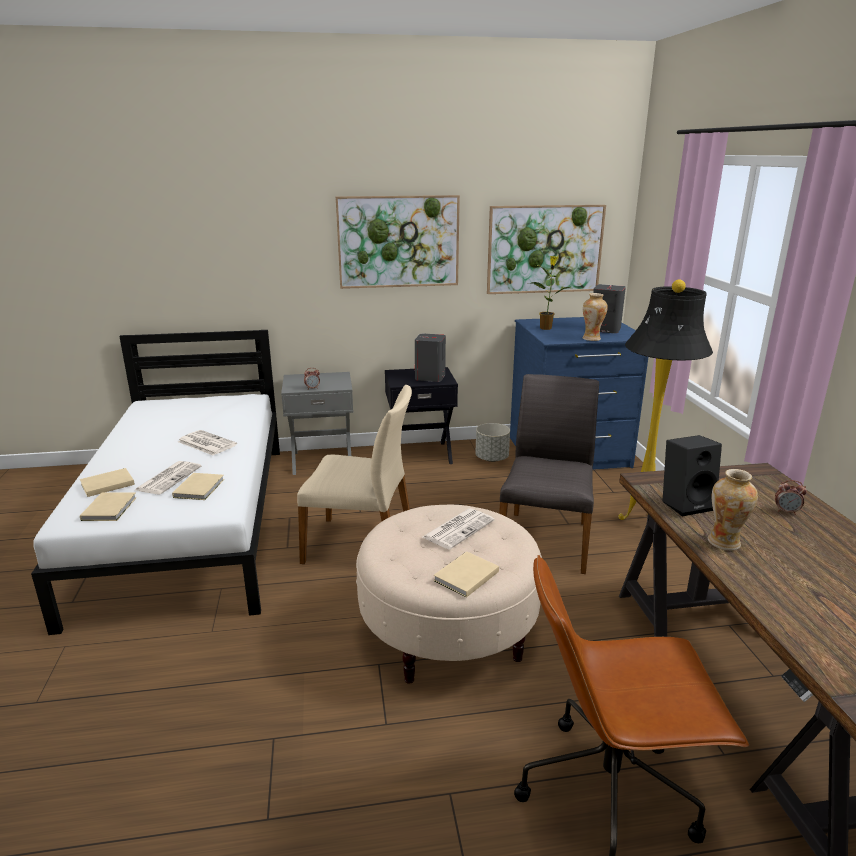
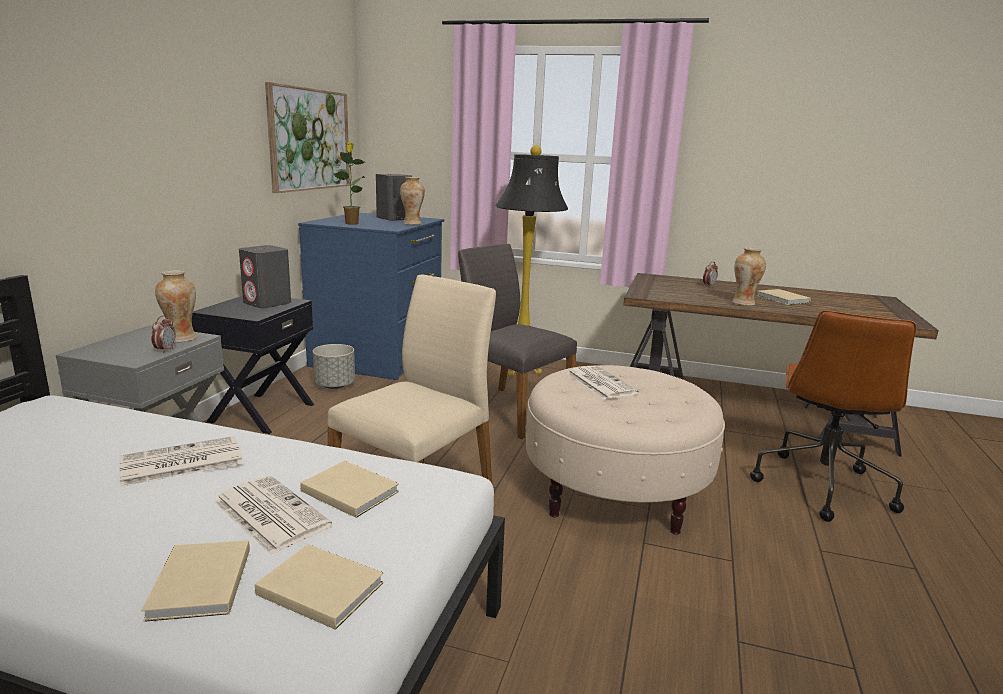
camera: 65 degrees left, 5 degrees down
(335, 384) = (181, 338): none -> vase
(398, 242) = (184, 121): picture -> none
(464, 576) = (685, 399): beige book -> beige book (783, 299)
(686, 504) = (685, 297): black speaker -> none

